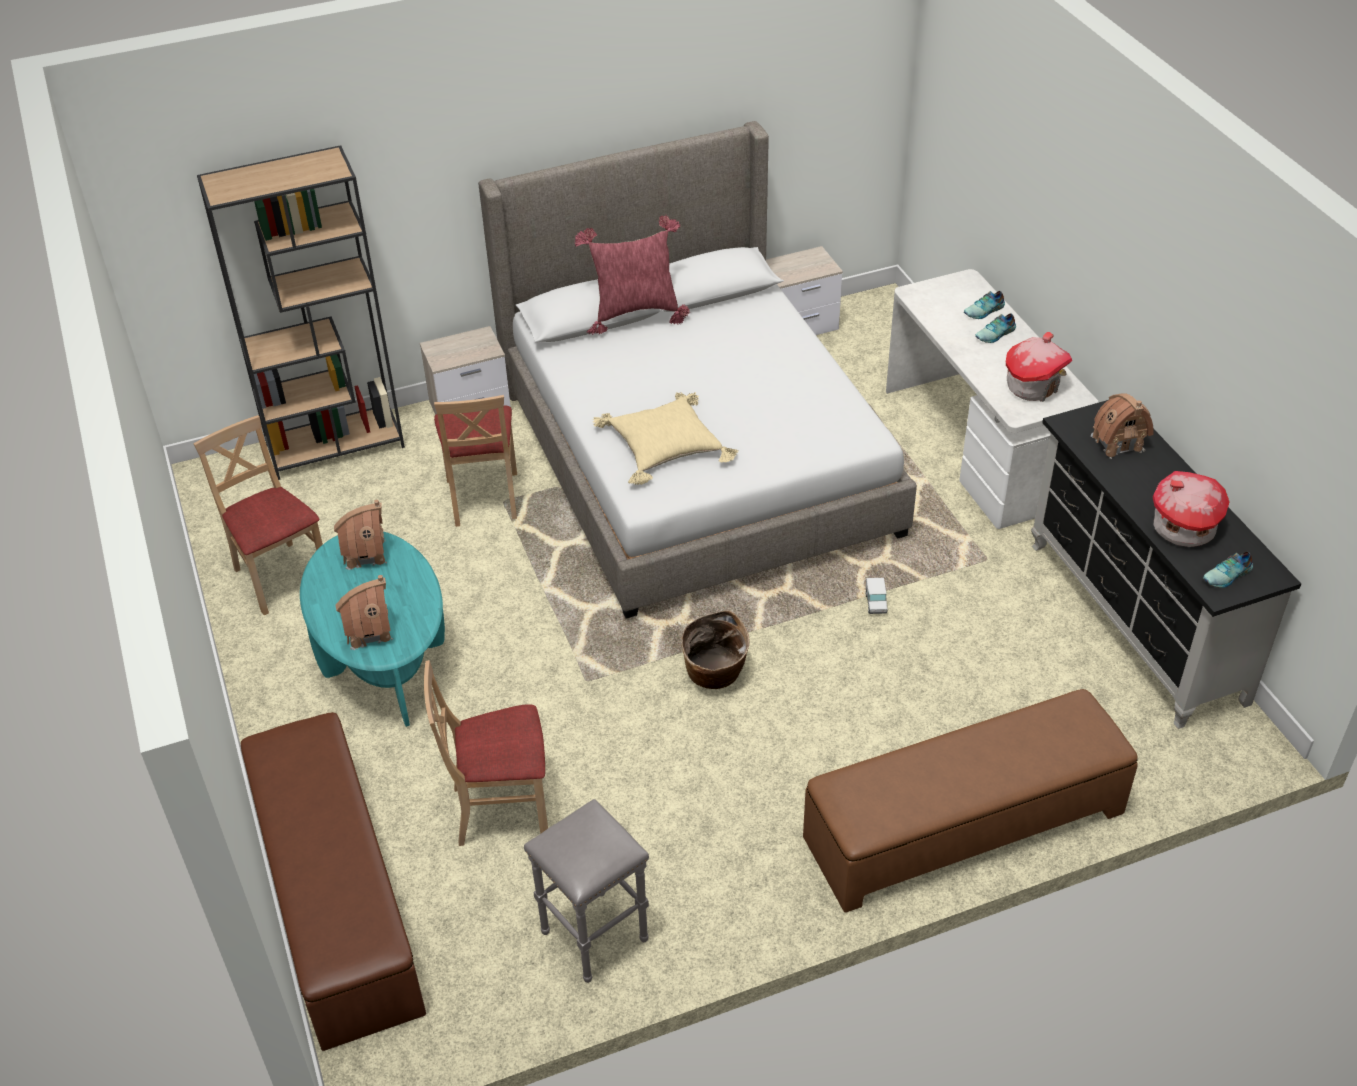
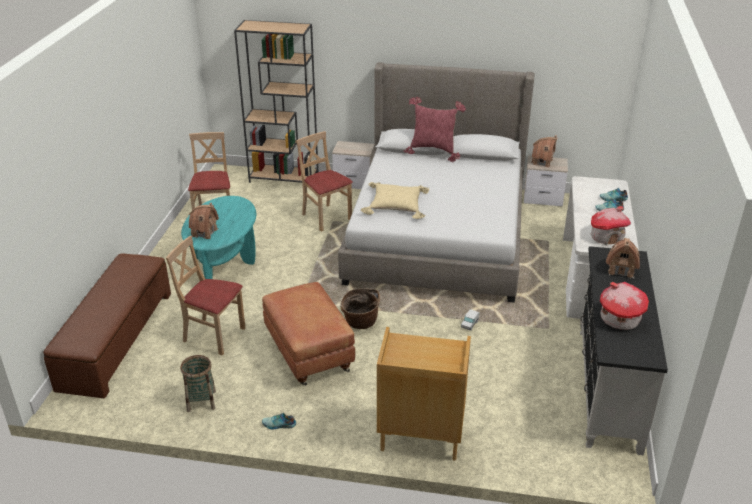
camera: 30 degrees right, 10 degrees down
(366, 553) = (233, 205): toy house -> toy house (542, 162)
(483, 498) = (326, 217): beige chair -> beige chair turned 120 degrees clockwise
(592, 935) = (201, 401): grey stool -> basket
(685, 769) = (308, 354): none -> brown ottoman
(963, 826) = (420, 438): brown bench -> brown cabinet
(1228, 576) = (624, 349): shoe -> shoe (279, 425)

